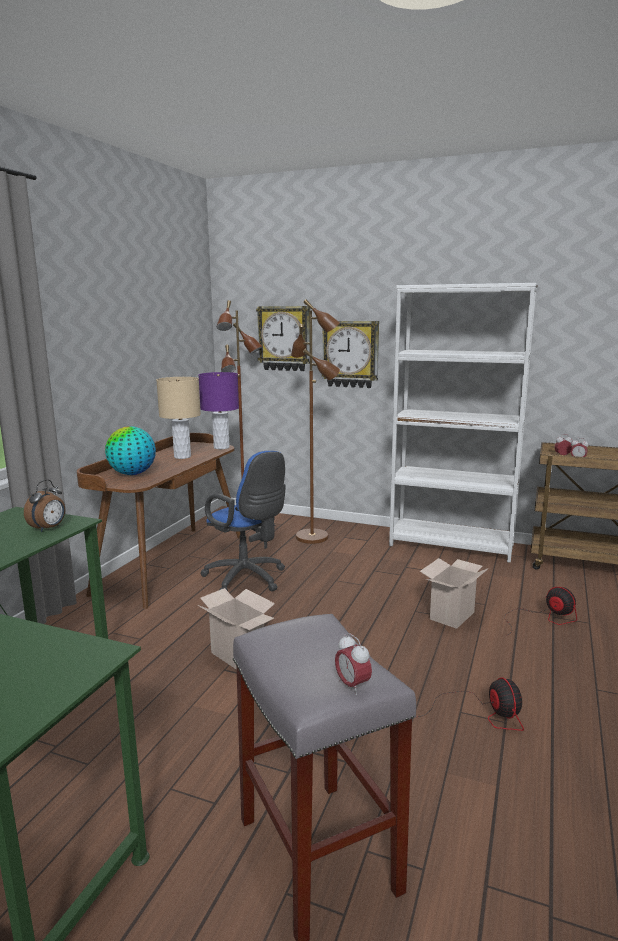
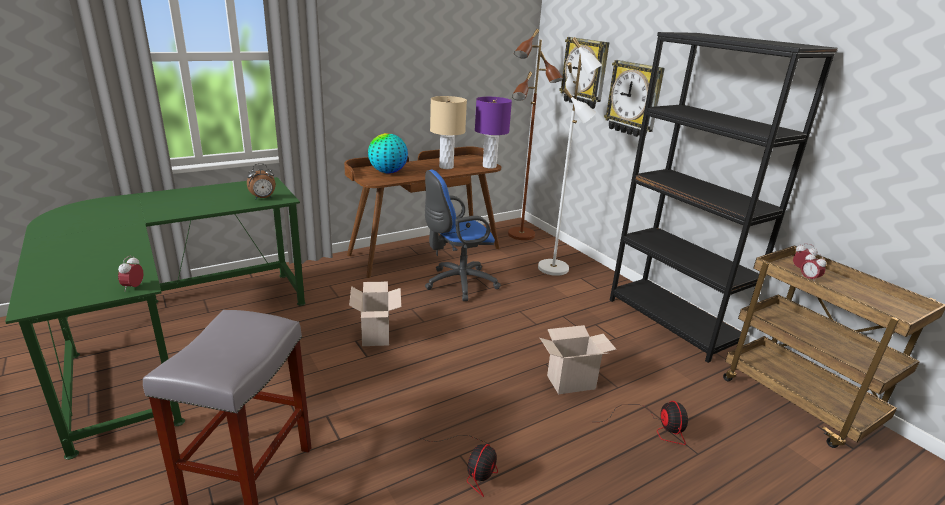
camera: 35 degrees right, 10 degrees up
(248, 579) = (457, 283): blue office chair -> blue office chair turned 75 degrees clockwise
(313, 537) = (554, 268): brown floor lamp -> white floor lamp
(352, 685) = (200, 369): alarm clock -> alarm clock (133, 287)
(452, 545) = (672, 322): white bookcase -> black bookcase

